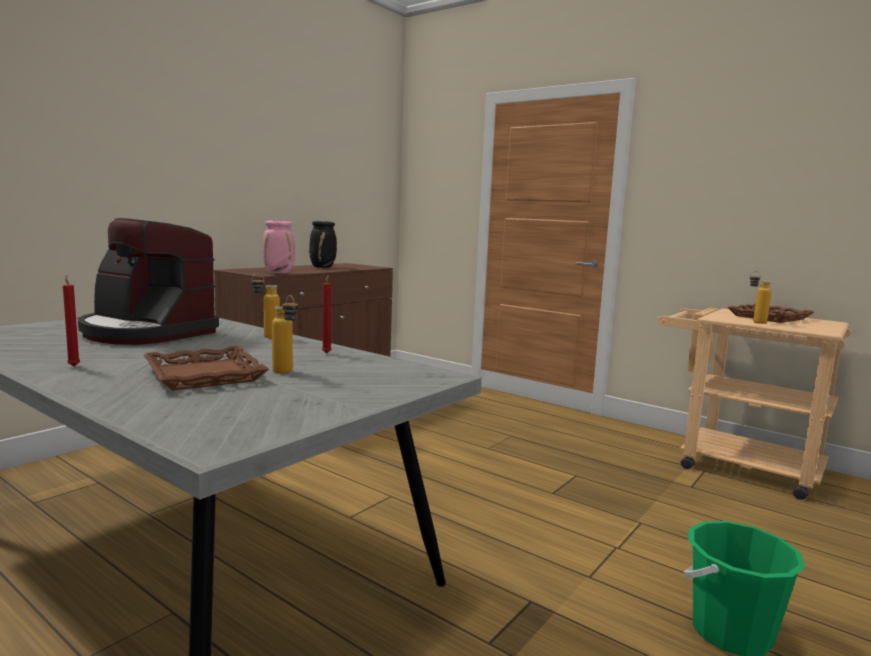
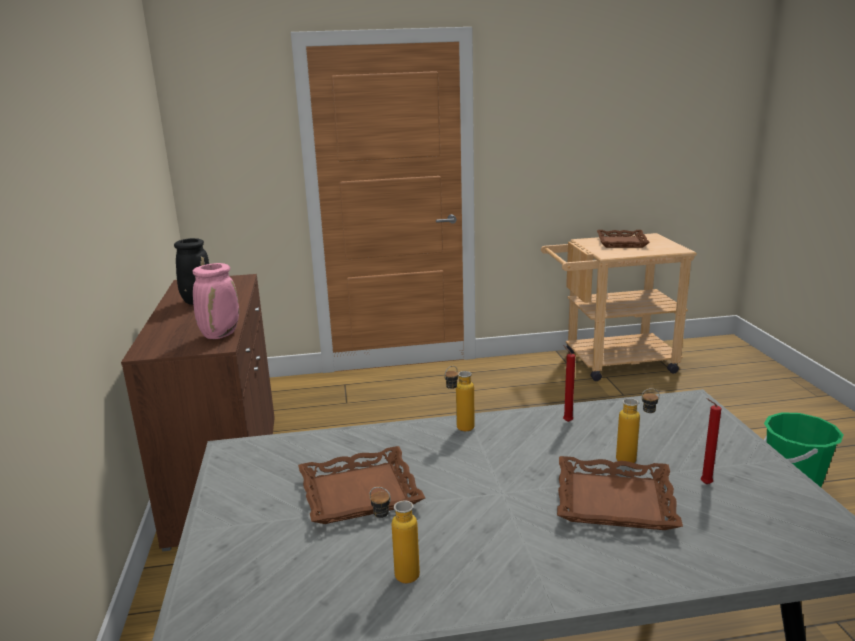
camera: 45 degrees left, 10 degrees up
(74, 366) = (510, 570): red candle -> red candle (704, 484)
(146, 332) = (360, 492): coffee machine -> brown tray
(754, 322) = (632, 252): bottle -> bottle (397, 574)

